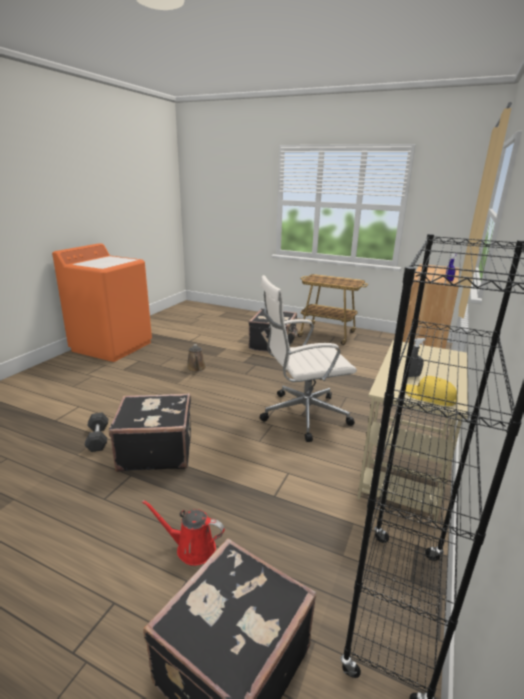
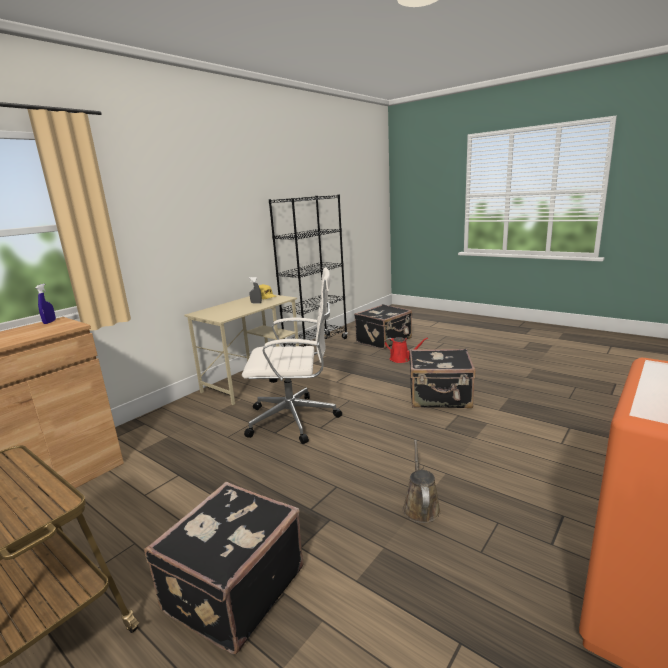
camera: 165 degrees left, 5 degrees down
(98, 438) = (501, 408): grey dumbbell -> none

